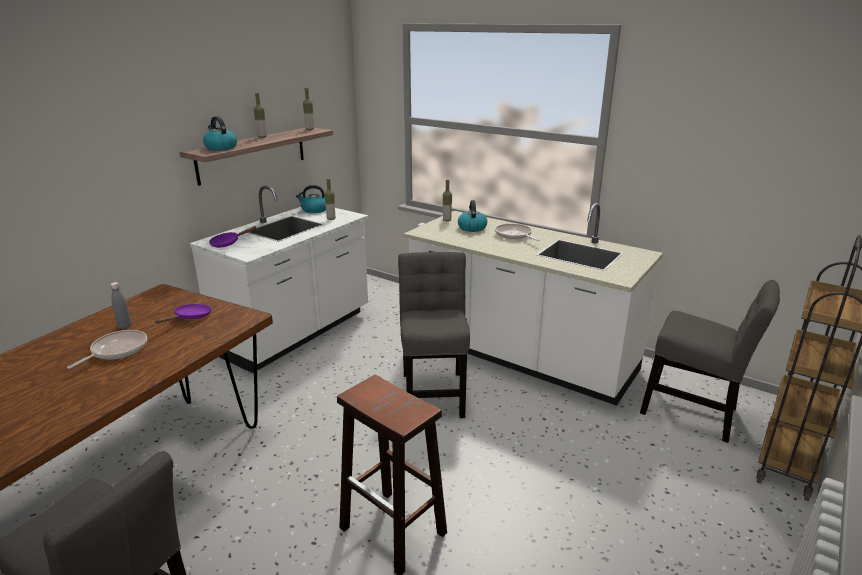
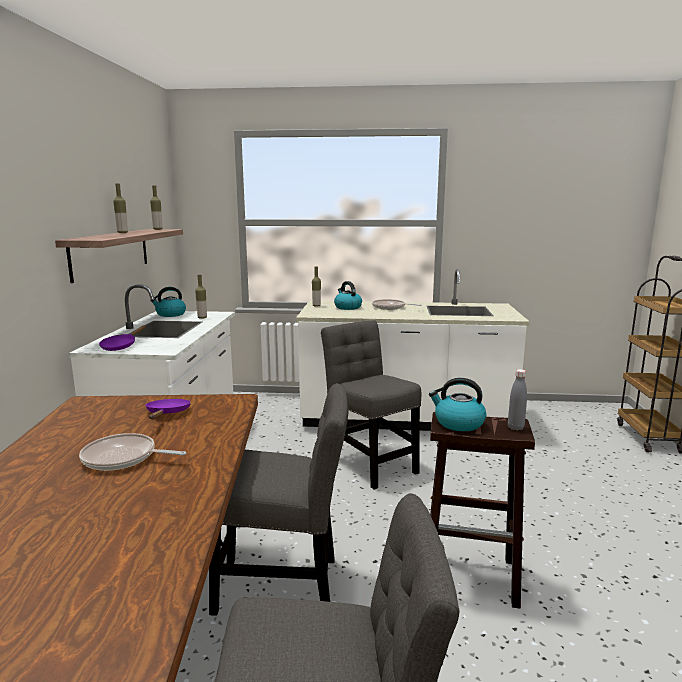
camera: 30 degrees left, 10 degrees down
(117, 350) = (123, 458): frying pan -> frying pan turned 75 degrees counterclockwise
(125, 326) = (92, 437): grey bottle -> grey bottle (515, 427)
(220, 147) = (100, 237): kettle -> kettle (458, 423)
(694, 413) = (564, 425): grey chair -> grey chair (284, 587)

